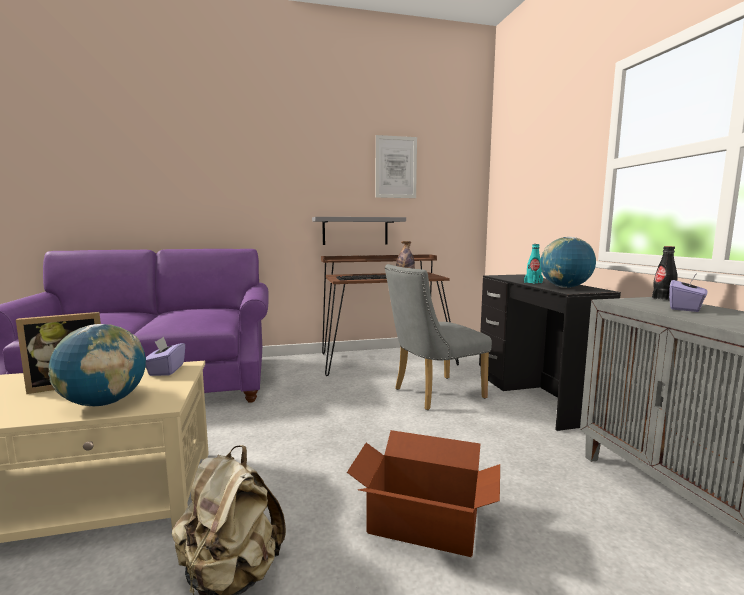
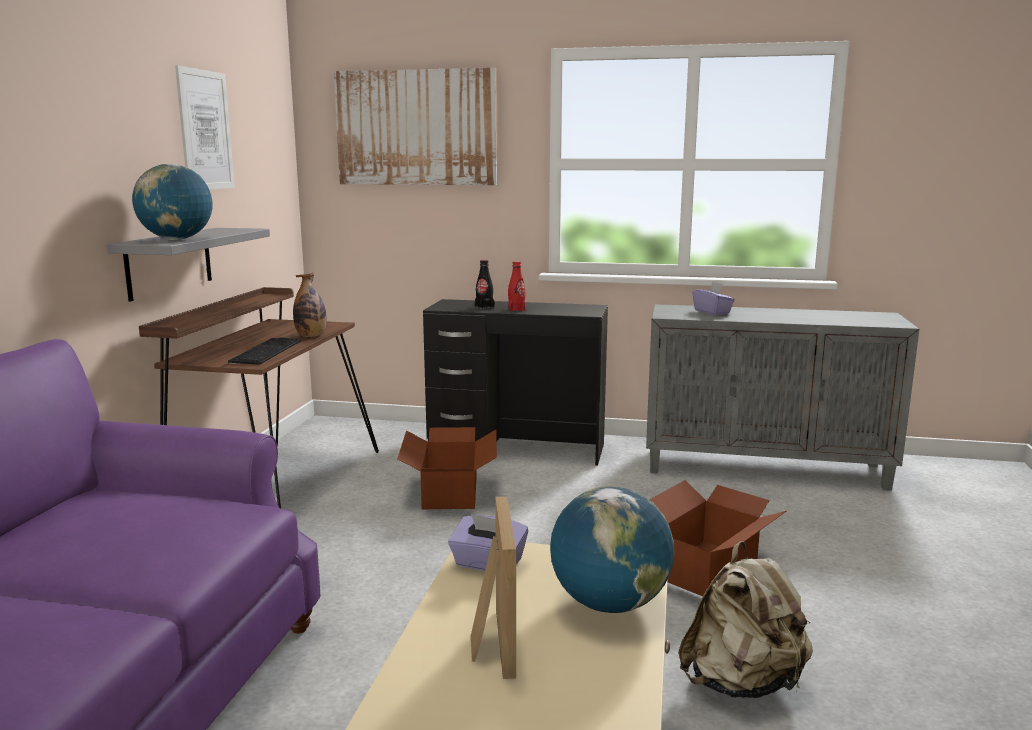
camera: 65 degrees left, 5 degrees up
(432, 394) = (449, 492): grey chair -> cardboard box
(533, 282) = (516, 309): turquoise bottle -> red bottle
(535, 153) = (416, 128): none -> picture
(565, 287) = (563, 309): globe -> globe (177, 239)
(663, 299) = (669, 306): black bottle -> black bottle (484, 307)

